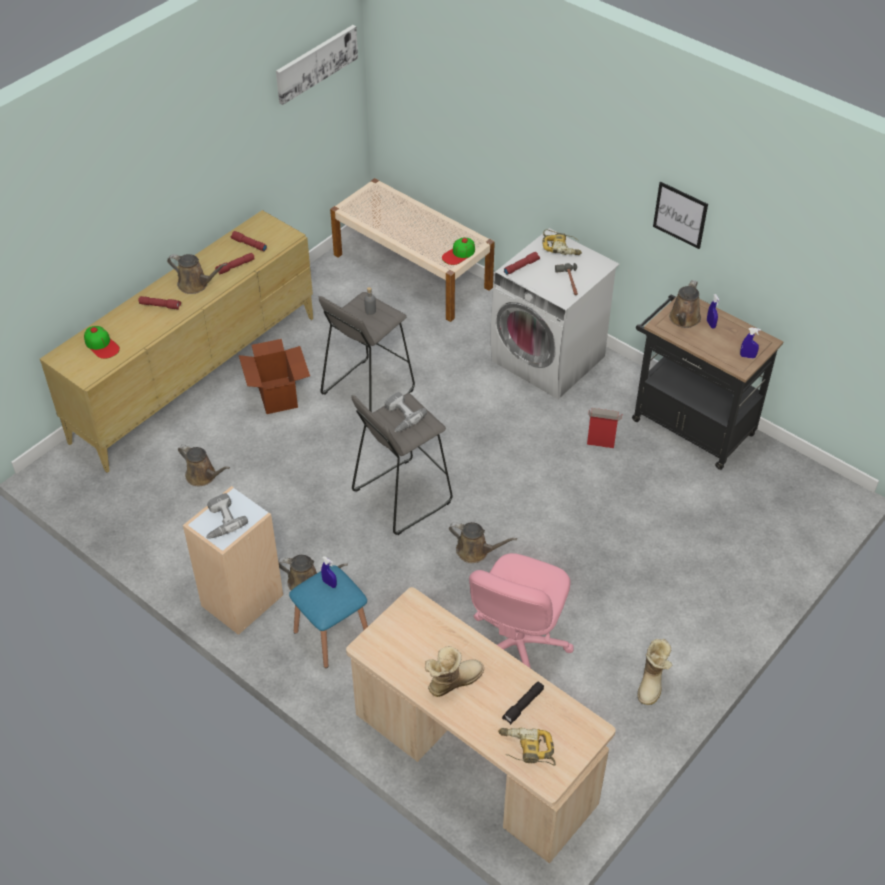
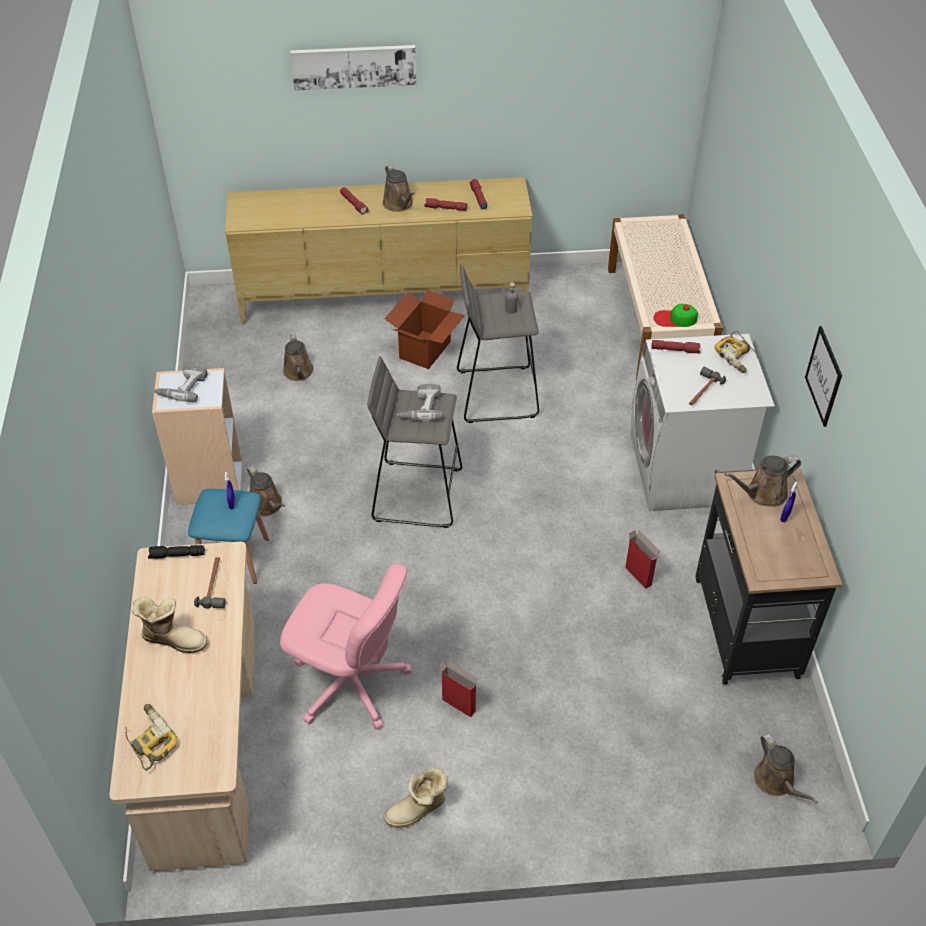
camera: 45 degrees right, 0 degrees up
(101, 345) = (278, 208): cap -> none
(316, 63) = (635, 54): picture -> picture (354, 66)
(431, 628) = (214, 585): none -> hammer
(475, 551) = (417, 581): brown watering can -> brown watering can (776, 781)
(517, 646) = (351, 683): pink office chair -> pink office chair turned 135 degrees counterclockwise
(523, 706) = (194, 704): black flashlight -> black flashlight (176, 555)
(596, 604) = (458, 705): none -> cardboard box
(747, 356) = (782, 571): blue spray bottle -> none

